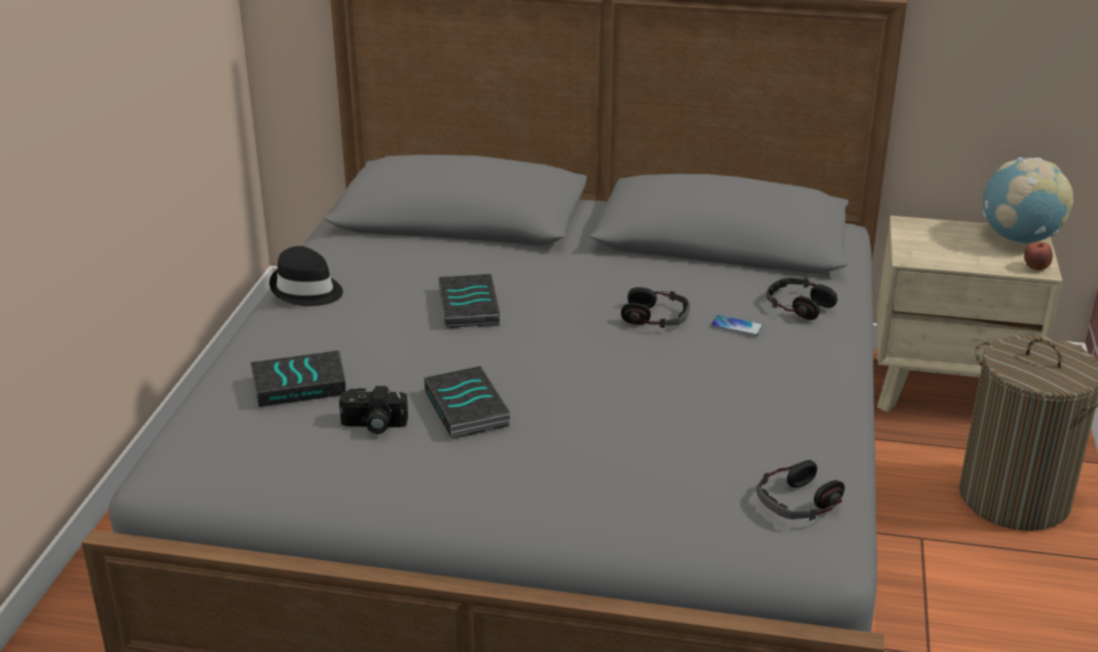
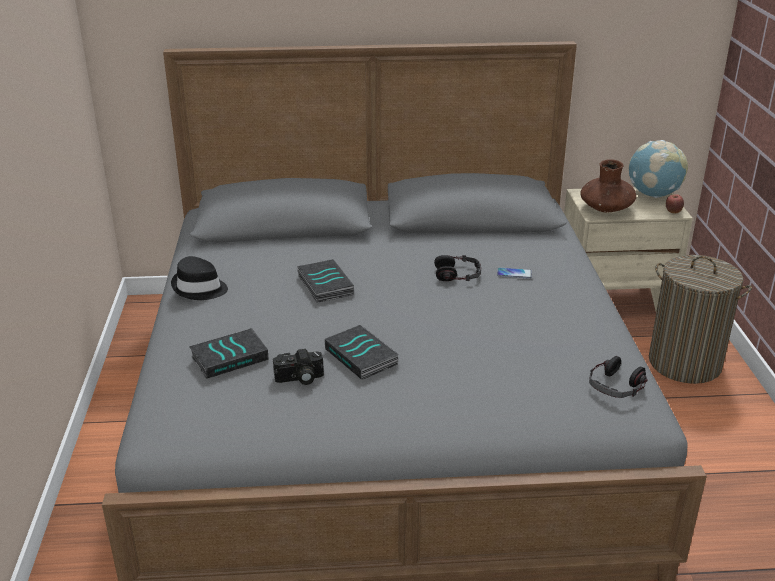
camera: 15 degrees left, 0 degrees up
(798, 305) = (546, 254): headphones -> none
(934, 251) = (606, 208): none -> brown vase

